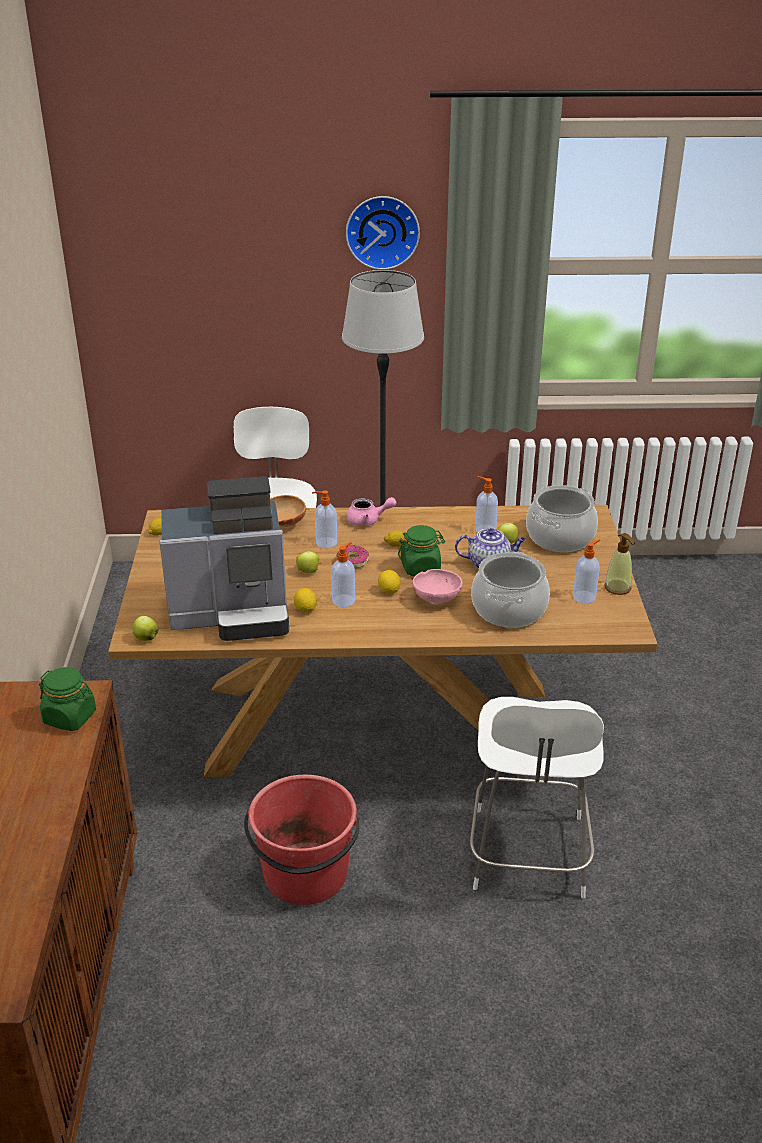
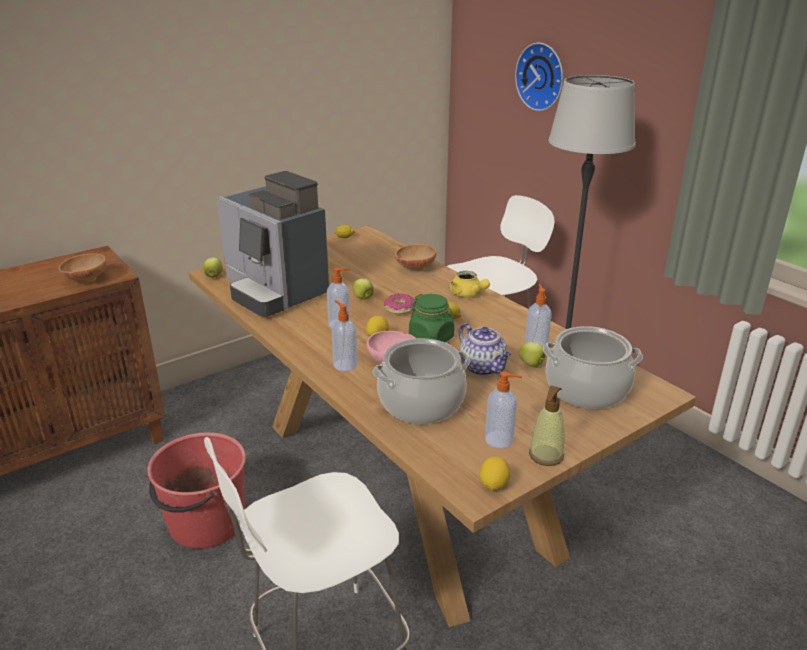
camera: 55 degrees right, 5 degrees down
(70, 717) = (85, 279): green jar -> brown bowl
(305, 609) = (309, 314): lemon -> lemon (493, 485)
(325, 543) = (411, 290): soap dispenser -> soap dispenser (345, 364)
(368, 520) = (468, 294): pink teapot -> yellow teapot
(382, 231) = (662, 49): wall clock -> wall clock (542, 76)

